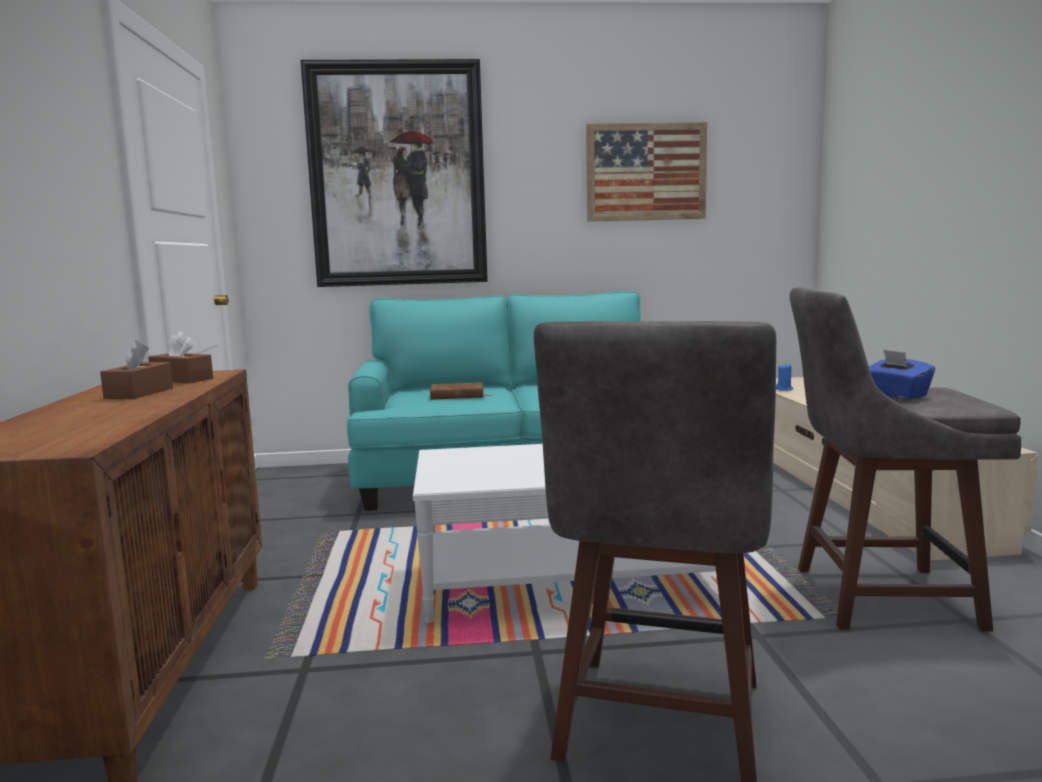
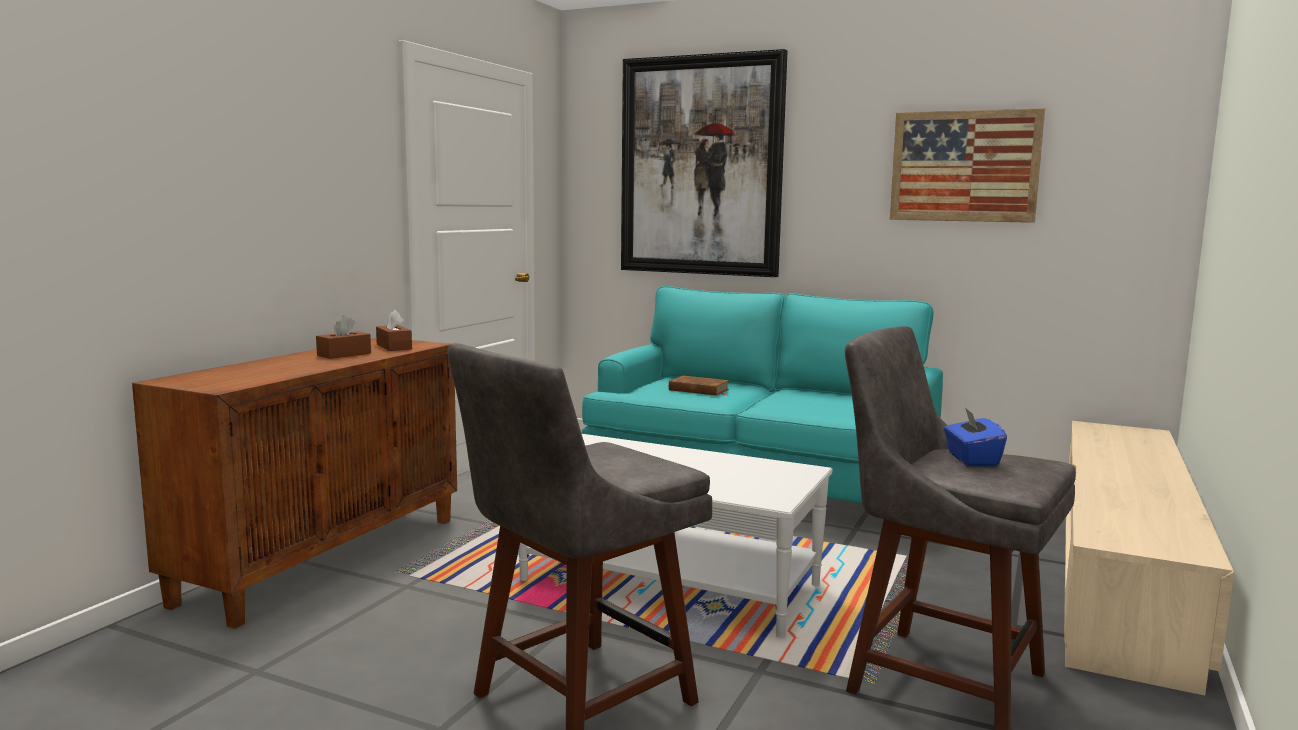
camera: 30 degrees right, 0 degrees up
(784, 389) = (1092, 440): blue candle -> none

